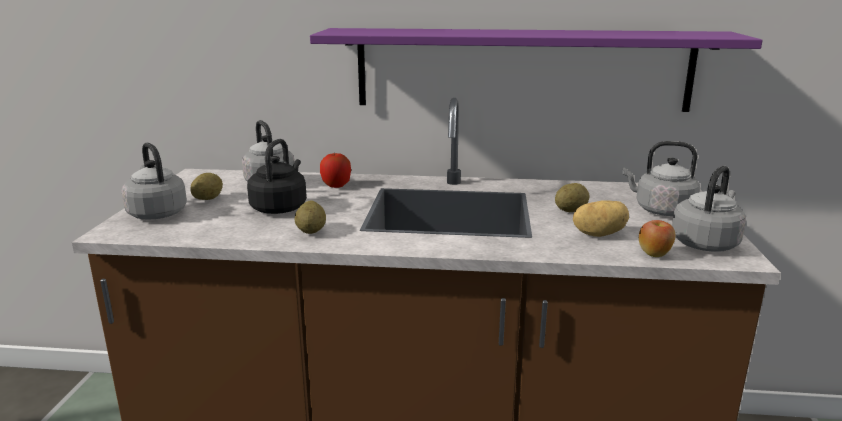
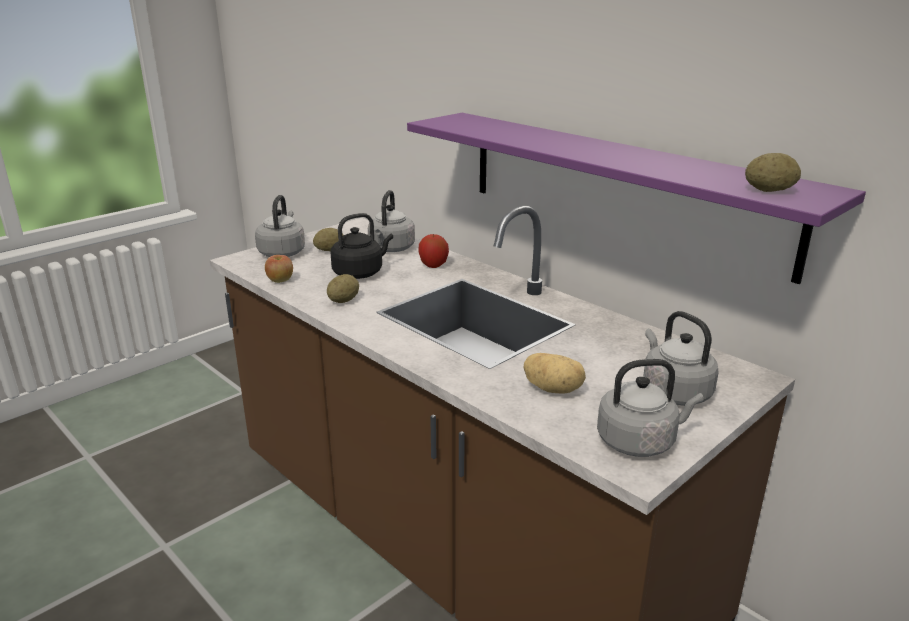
camera: 40 degrees right, 5 degrees up
(571, 210) = (579, 357): potato -> potato (769, 191)
(655, 254) = (561, 429): apple -> apple (280, 281)

